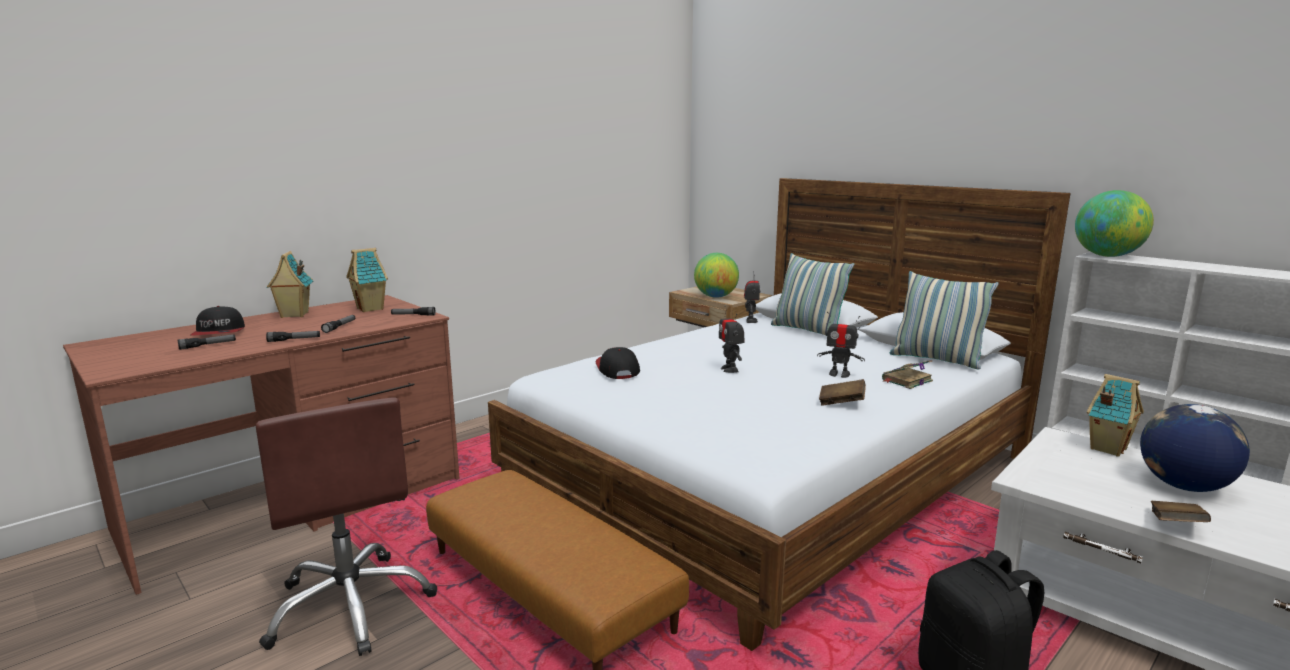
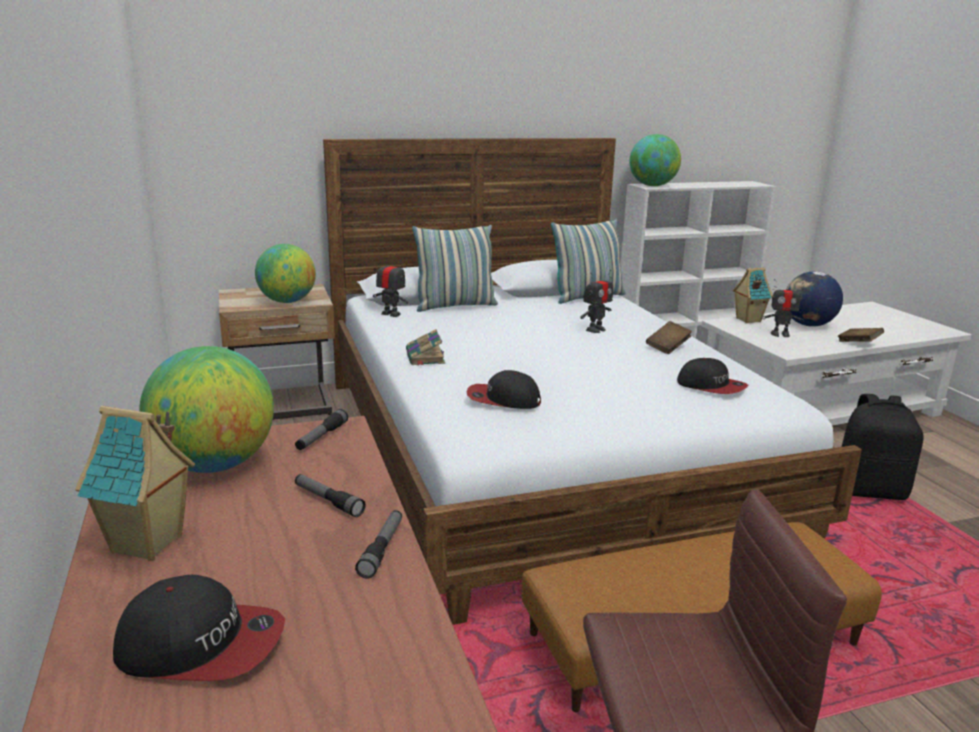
camera: 65 degrees left, 5 degrees up
(208, 345) = (321, 658): flashlight -> none
(371, 309) = (215, 465): toy house -> globe
(730, 369) = (547, 358): toy robot -> toy robot (780, 334)
(756, 428) = (711, 386): none -> cap
(906, 381) = (629, 317): book -> book (425, 358)

